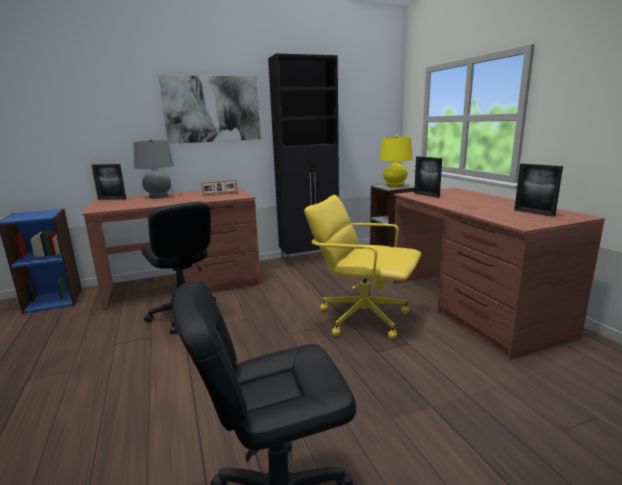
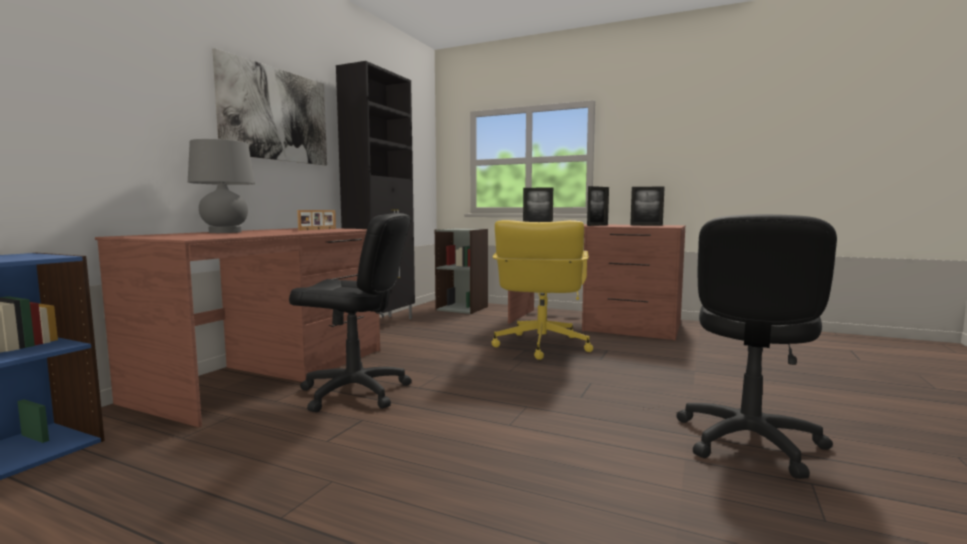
camera: 45 degrees left, 10 degrees down
(112, 199) = (142, 235): picture frame -> picture frame (597, 225)
(363, 317) = (540, 346): yellow office chair -> yellow office chair turned 60 degrees counterclockwise
(394, 186) = (462, 229): yellow table lamp -> none

